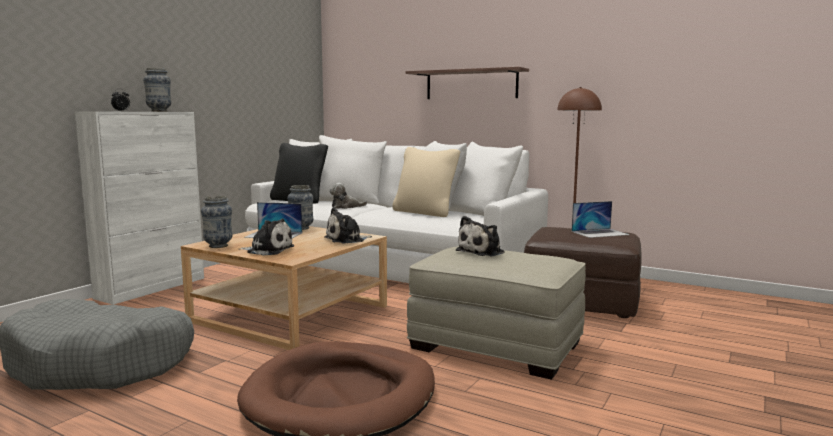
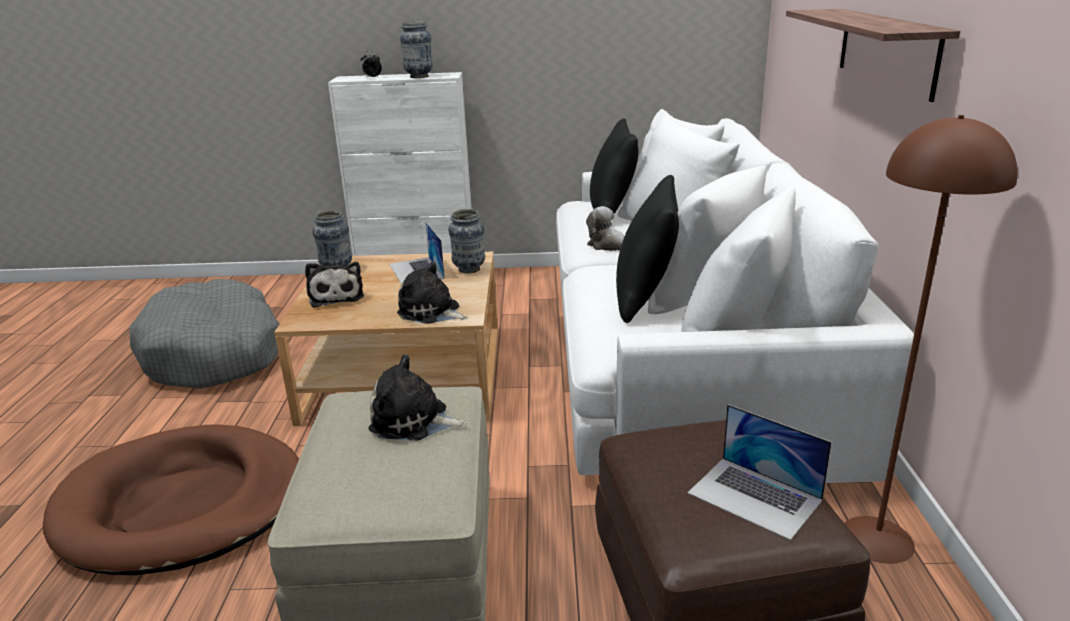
camera: 60 degrees right, 15 degrees up
(425, 212) = (645, 299): beige pillow -> black pillow

